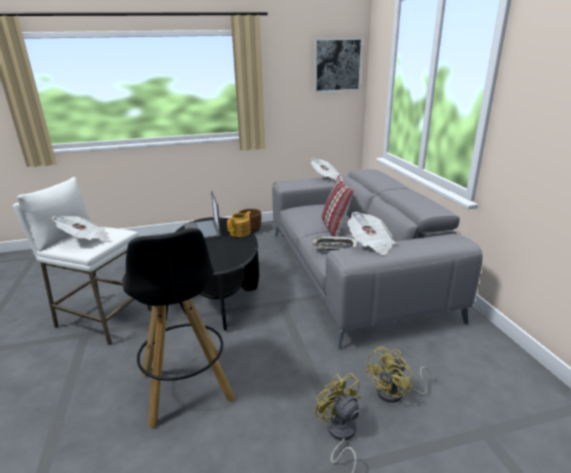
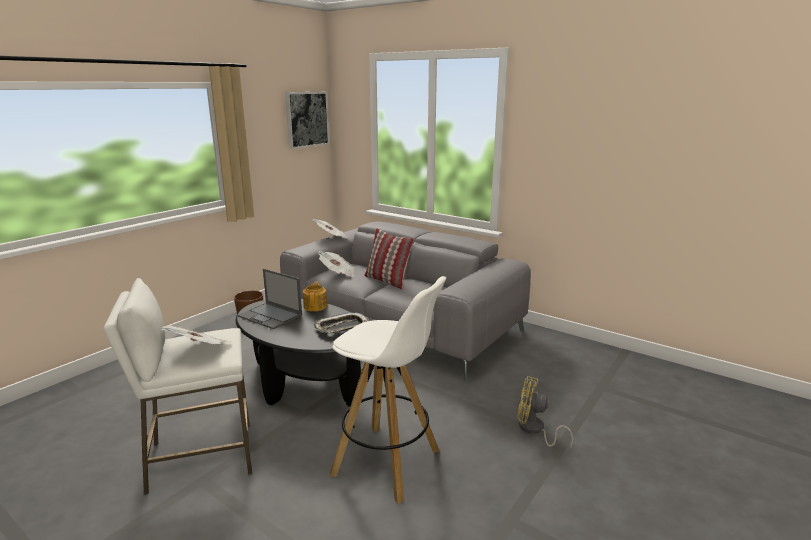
camera: 40 degrees left, 5 degrees down
(187, 388) = (388, 463): black stool -> white stool
(334, 247) = (413, 295): tray -> tray (341, 327)
(370, 244) = (462, 280): newspaper -> newspaper (337, 273)
(396, 393) = (534, 390): yellow fan -> none

